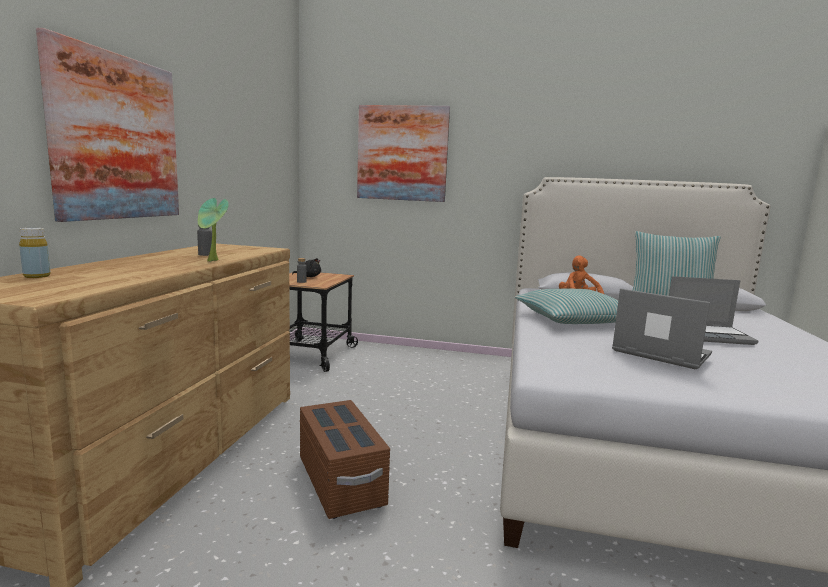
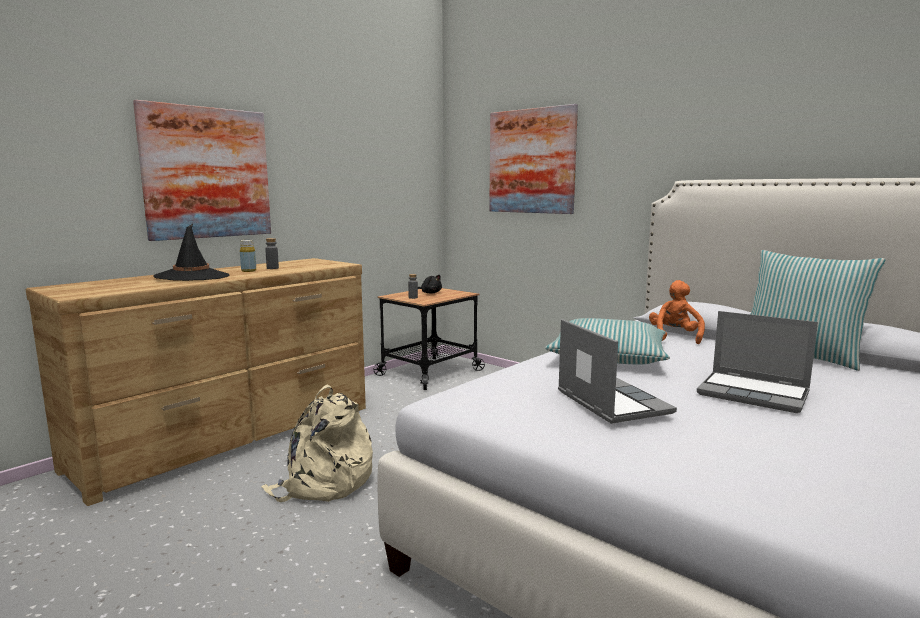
camera: 30 degrees right, 0 degrees up
(37, 276) = (117, 281): yellow bottle -> yellow bottle (248, 271)
(135, 267) = (192, 277): none -> black hat
(213, 261) = (260, 274): potted plant -> none
(341, 481) = (323, 483): brown storage box -> beige backpack

